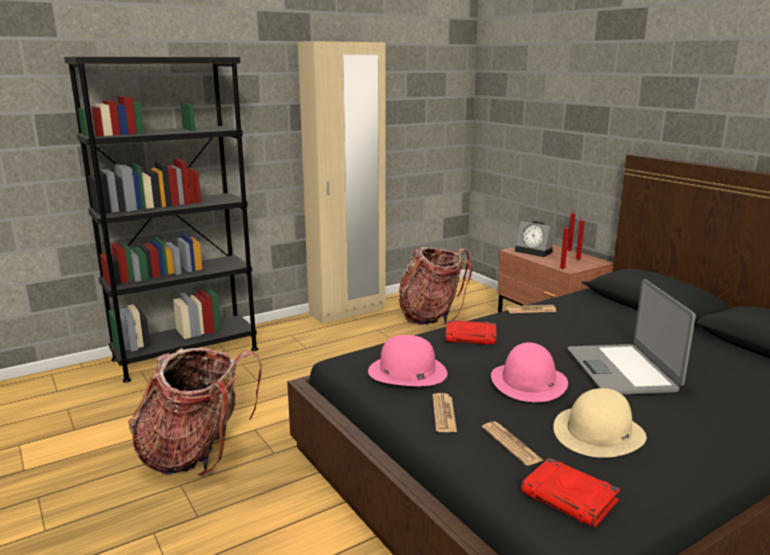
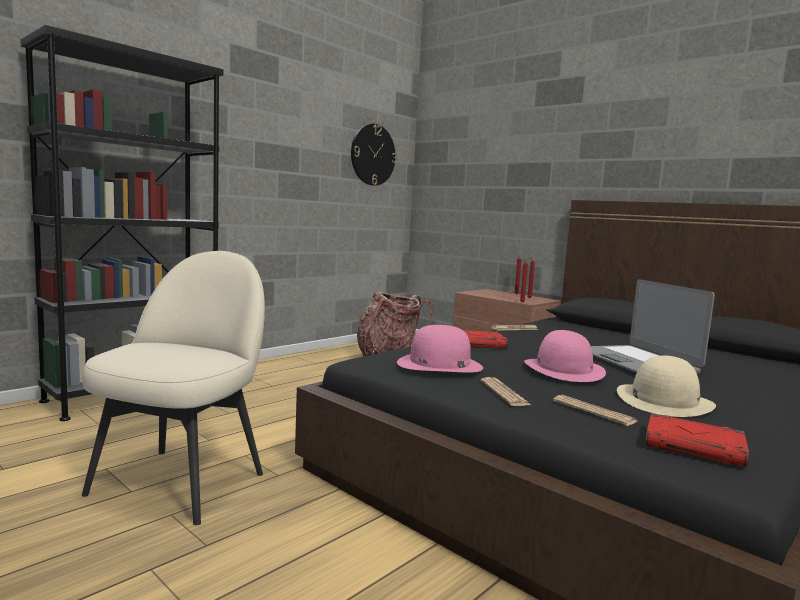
camera: 15 degrees left, 10 degrees down
(197, 453) = (181, 481): backpack -> beige chair
(347, 312) = (303, 358): beige wardrobe -> none
(422, 95) = (373, 155): none -> wall clock
(535, 251) = (487, 293): alarm clock -> none

